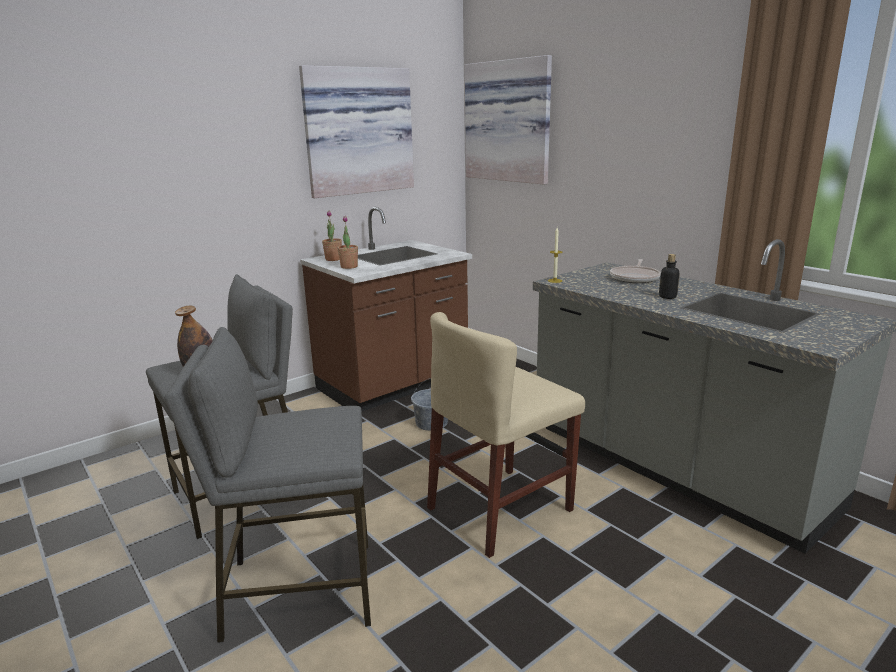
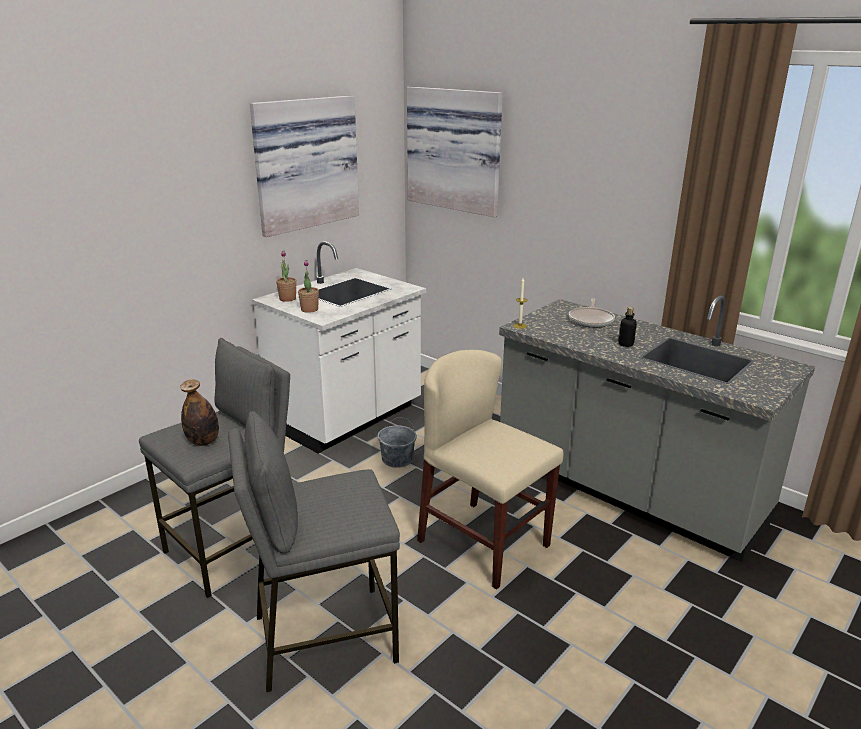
camera: 10 degrees left, 5 degrees up
(393, 385) = (347, 418): brown counter -> white counter
(500, 509) = (484, 543): beige chair -> beige chair turned 90 degrees clockwise

